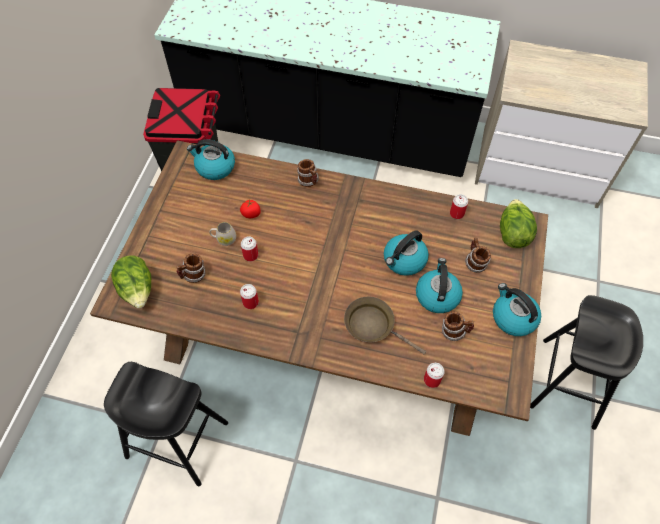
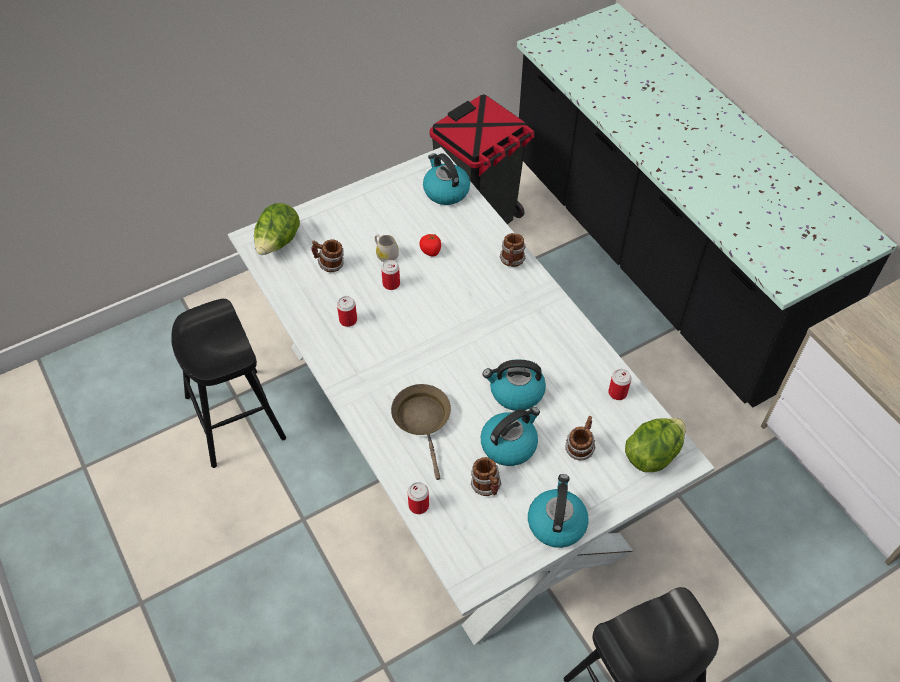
camera: 45 degrees right, 5 degrees down
(331, 332) = (451, 442): brown dining table -> white dining table

